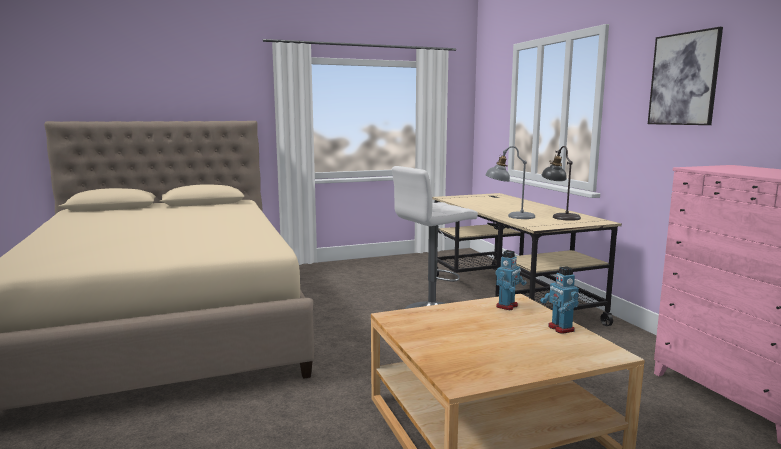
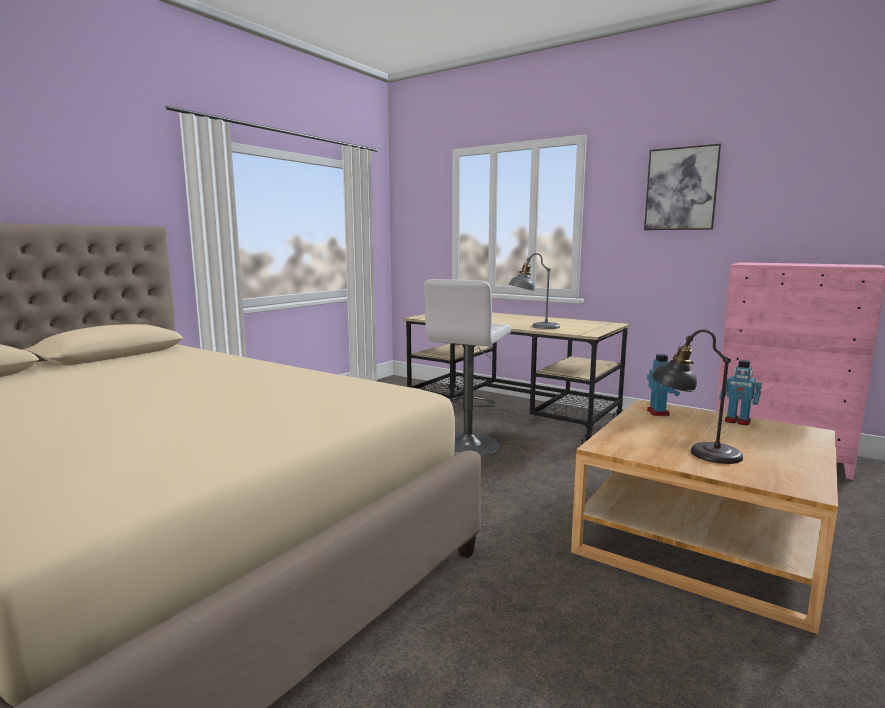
camera: 35 degrees left, 0 degrees up
(559, 215) = (570, 322): grey table lamp -> grey table lamp (693, 449)

